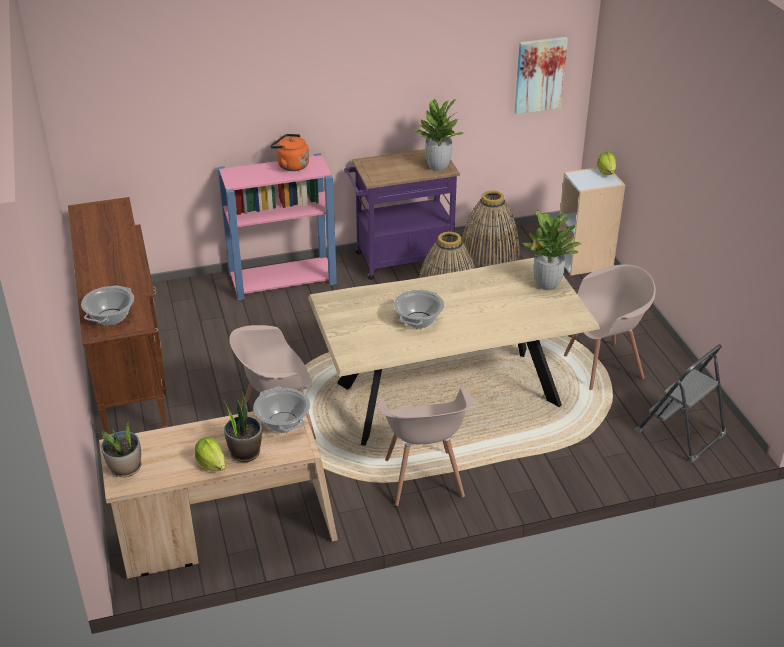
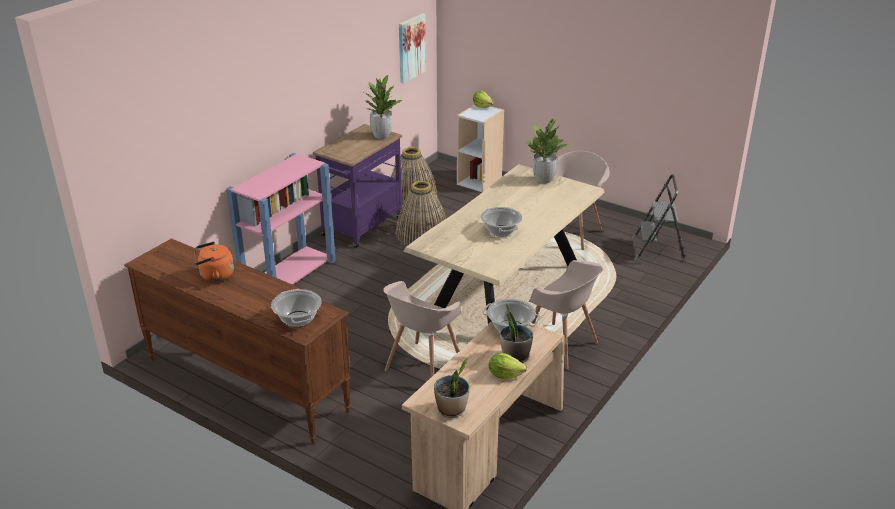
camera: 40 degrees left, 5 degrees down
(291, 165) = (285, 167): orange kettle -> orange kettle (214, 276)

